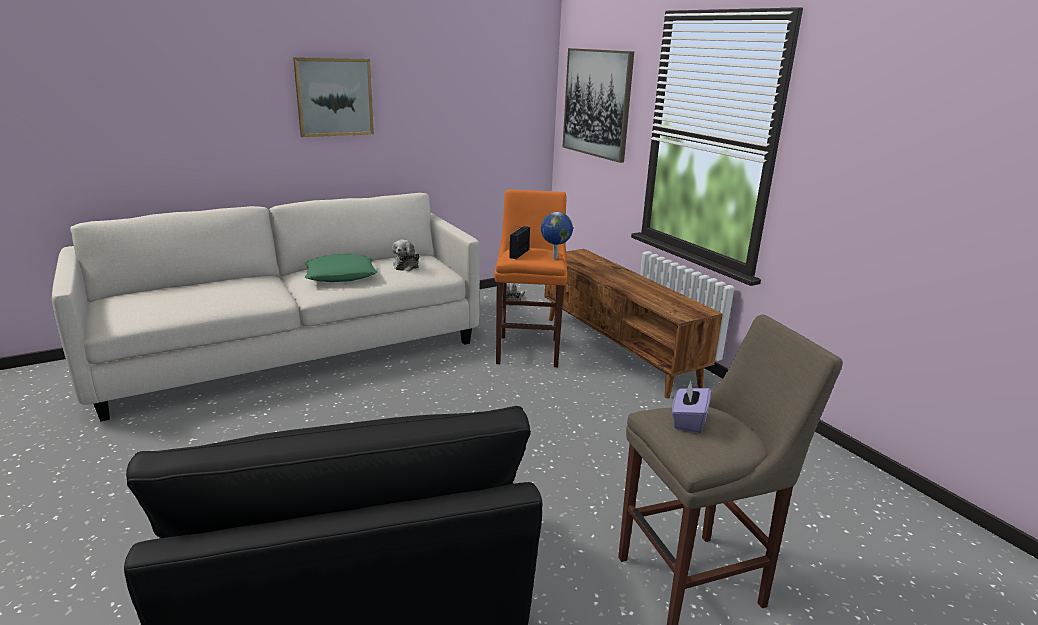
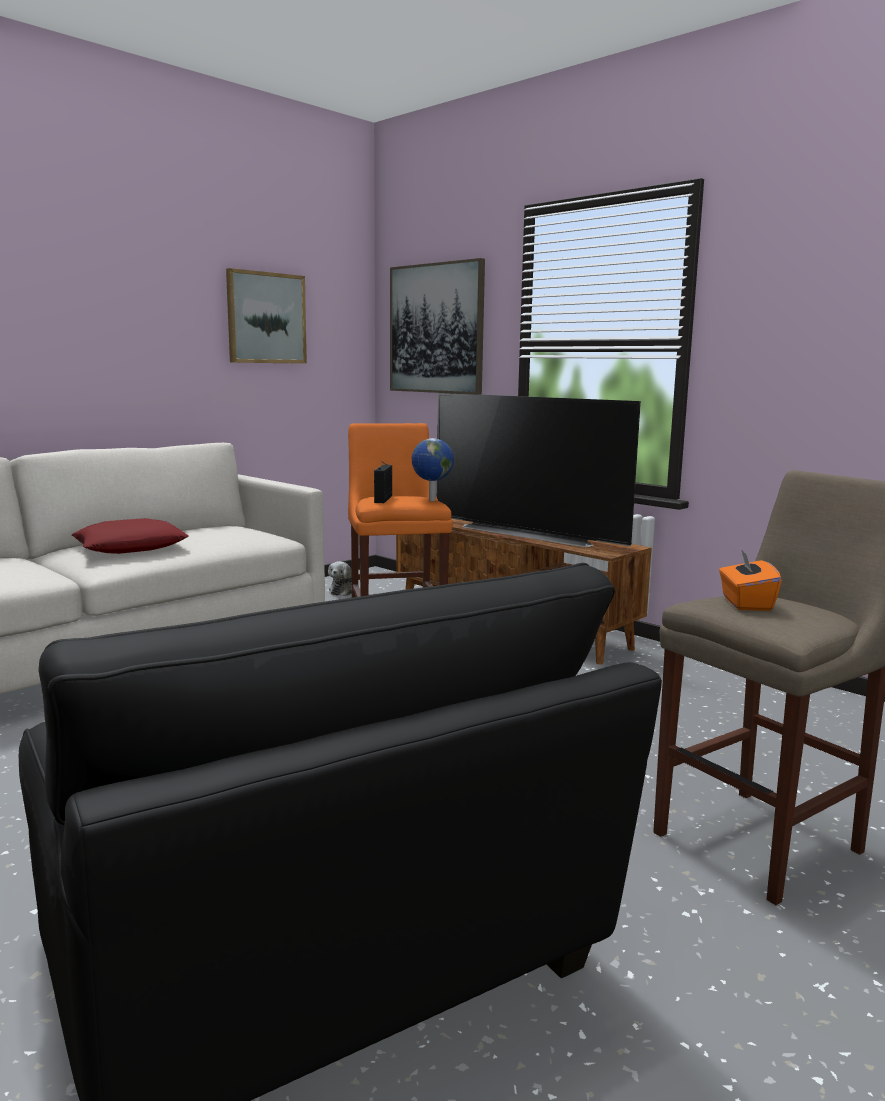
camera: 15 degrees left, 10 degrees down
(334, 97) = (97, 312): picture -> picture (266, 318)
(340, 275) = (130, 547): green pillow -> red pillow
(407, 265) = (221, 533): plush toy -> none
(635, 286) = (530, 533): none -> television
(688, 421) = (745, 603): purple tissue box -> orange tissue box

